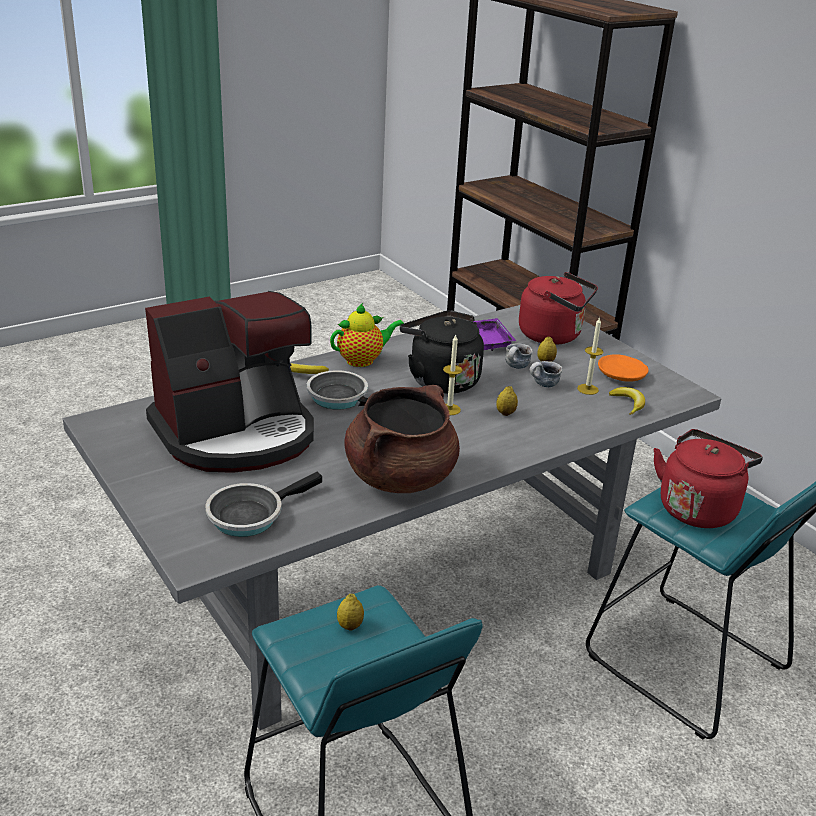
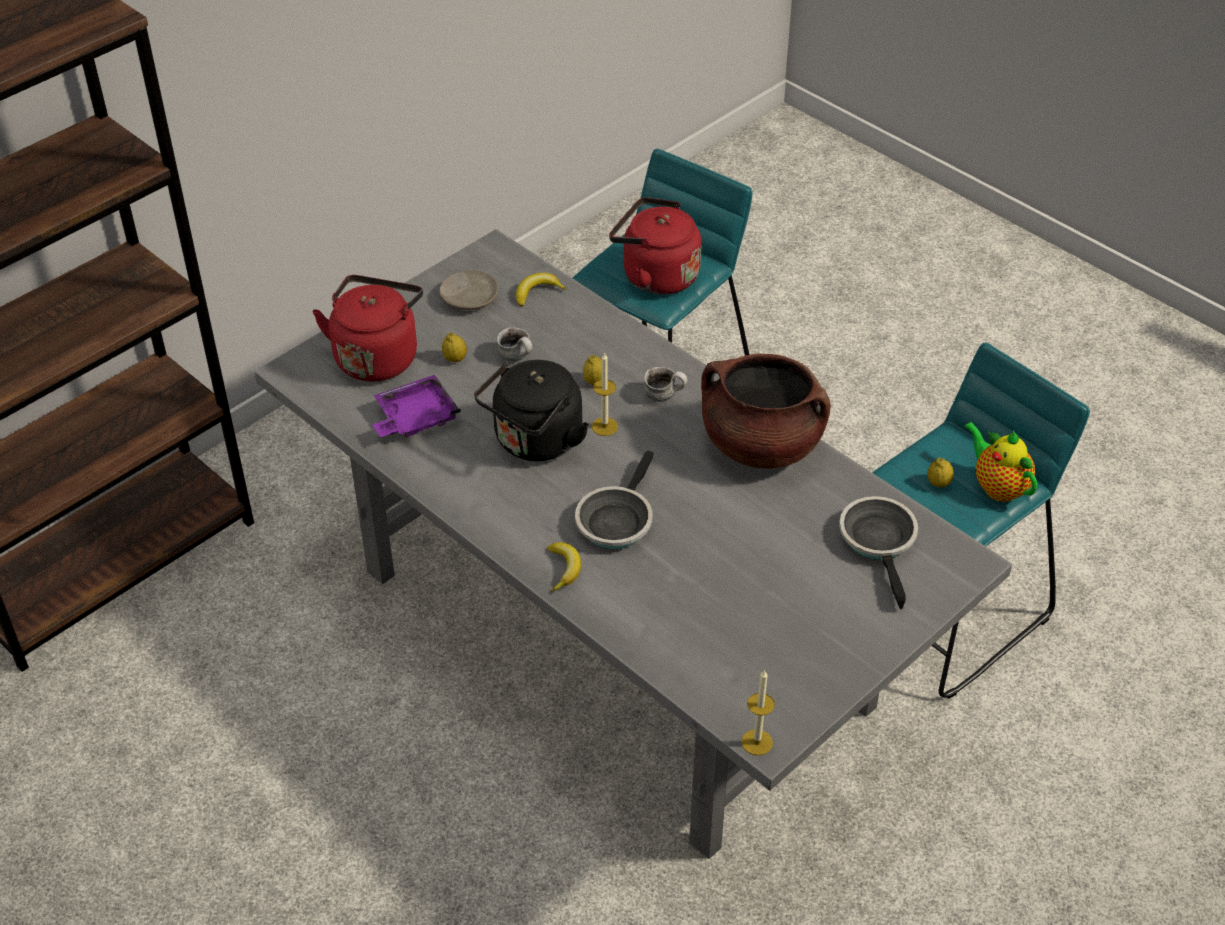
camera: 100 degrees left, 15 degrees up
(236, 434) = (735, 595): coffee machine -> none
(250, 515) = (879, 542): frying pan -> frying pan turned 135 degrees counterclockwise
(363, 360) = (507, 520): teapot -> teapot (997, 486)
(516, 367) = (479, 382): mug -> mug (665, 395)
(587, 389) = (514, 323): candle -> candle (757, 742)
(622, 375) = (469, 298): orange plate -> beige plate

